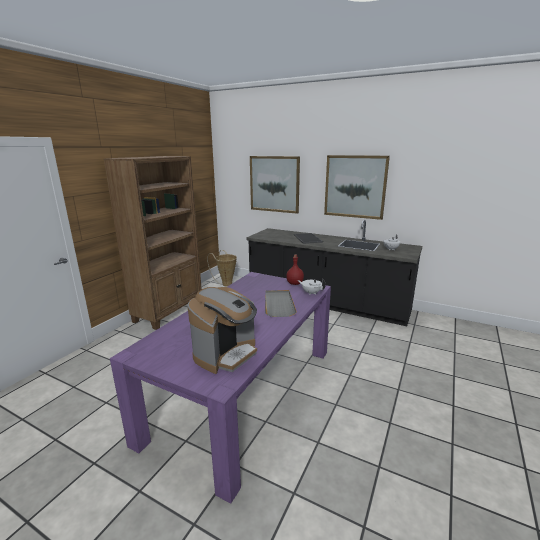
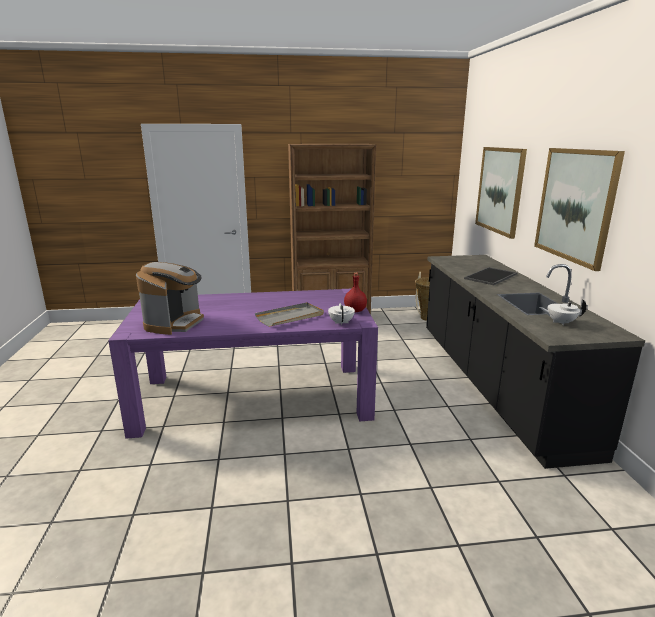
camera: 55 degrees right, 0 degrees up
(226, 354) = (175, 323): coffee machine -> coffee machine turned 75 degrees counterclockwise

